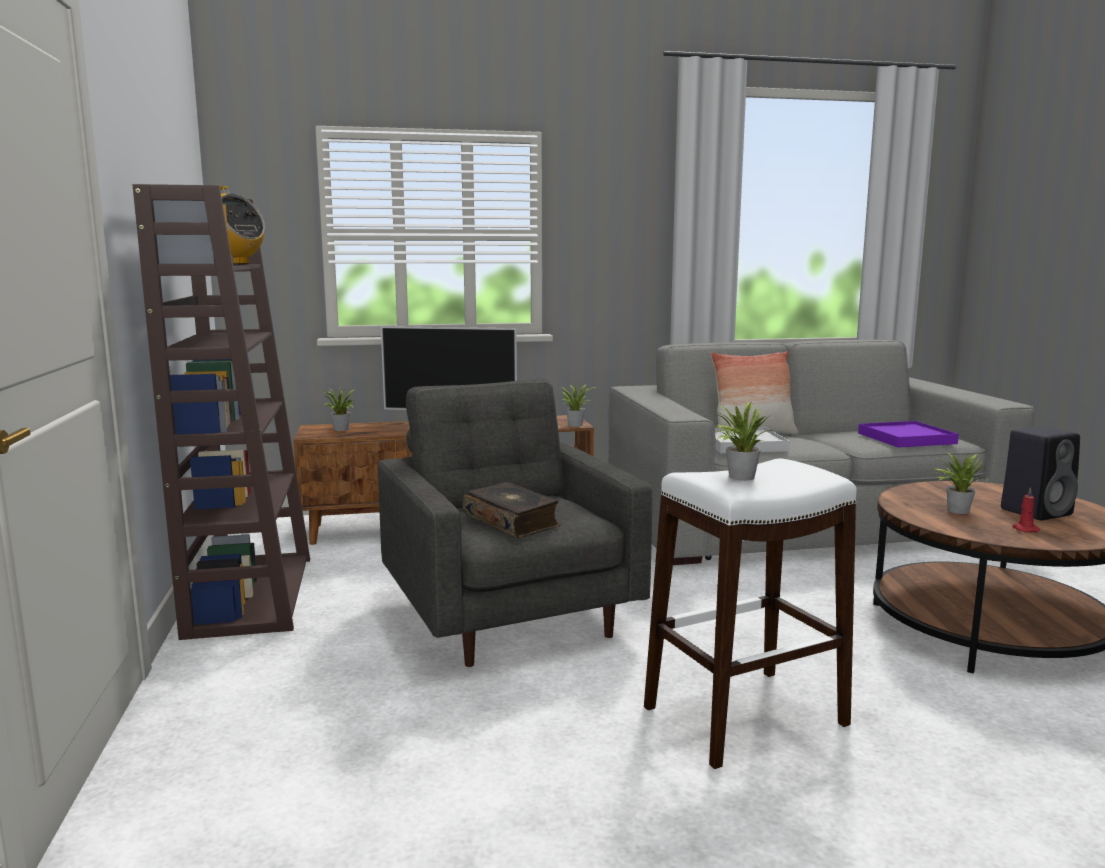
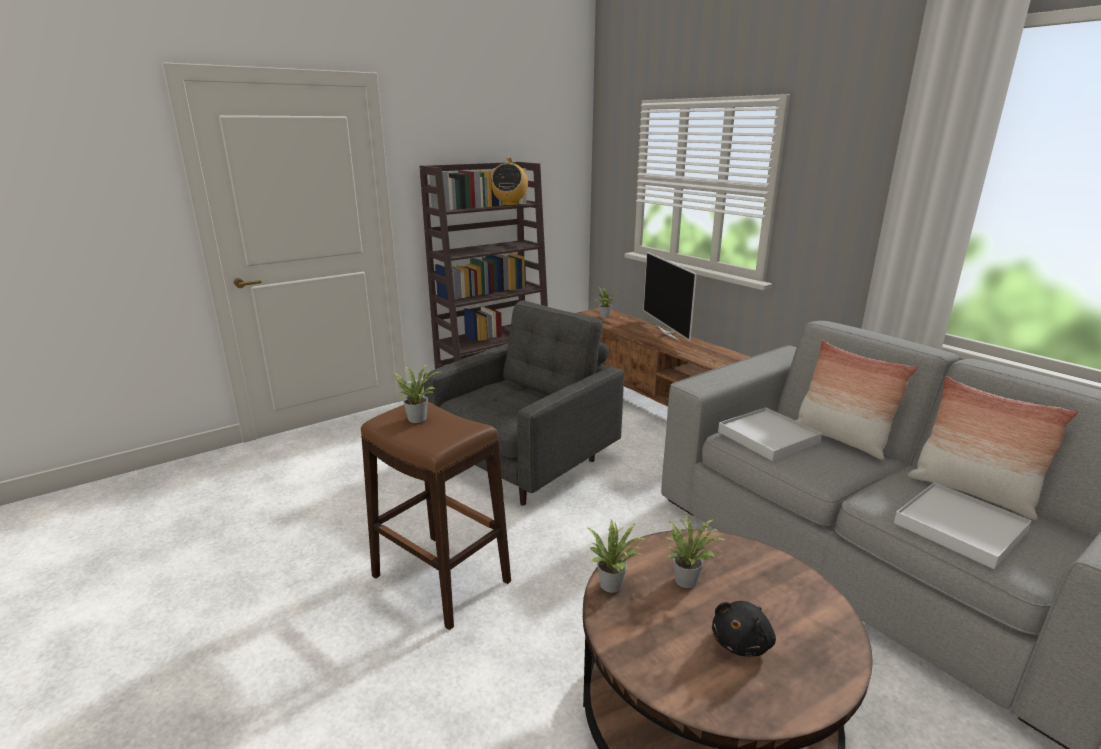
camera: 65 degrees right, 10 degrees up
(512, 521) = (490, 401): book -> none
(575, 424) = (720, 365): potted plant -> potted plant (613, 584)
(745, 715) = (441, 579): white stool -> brown stool
(853, 430) = (971, 492): none -> pillow
(906, 438) = (960, 528): purple tray -> white tray
(1024, 529) = (654, 627): red candle -> none
(1037, 511) = (742, 642): black speaker -> black plush toy

